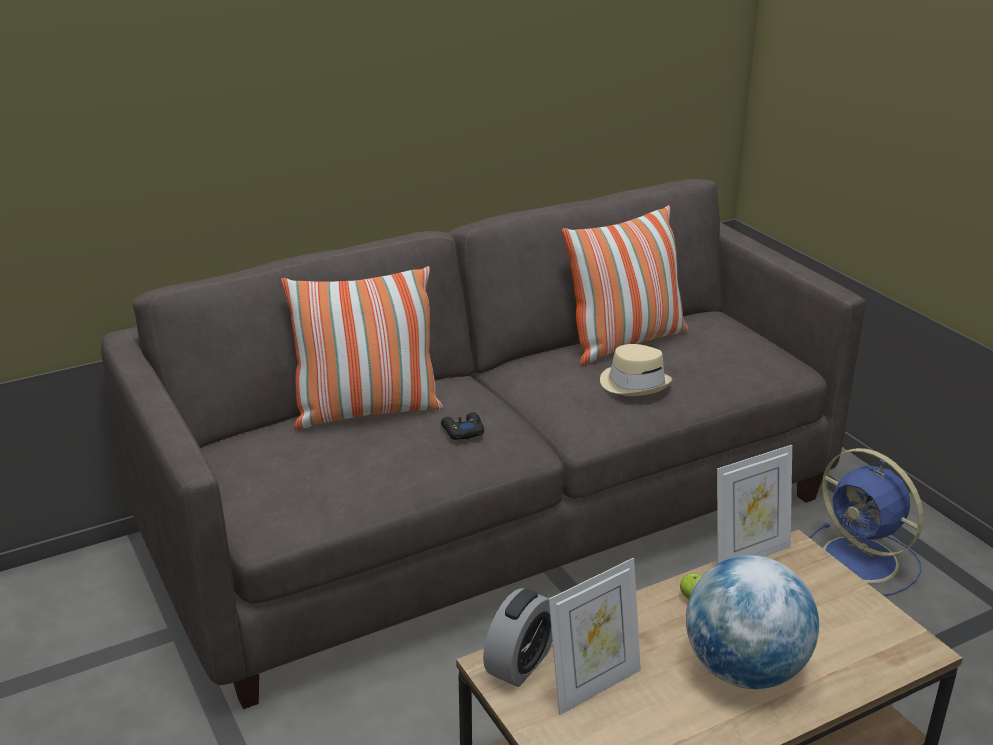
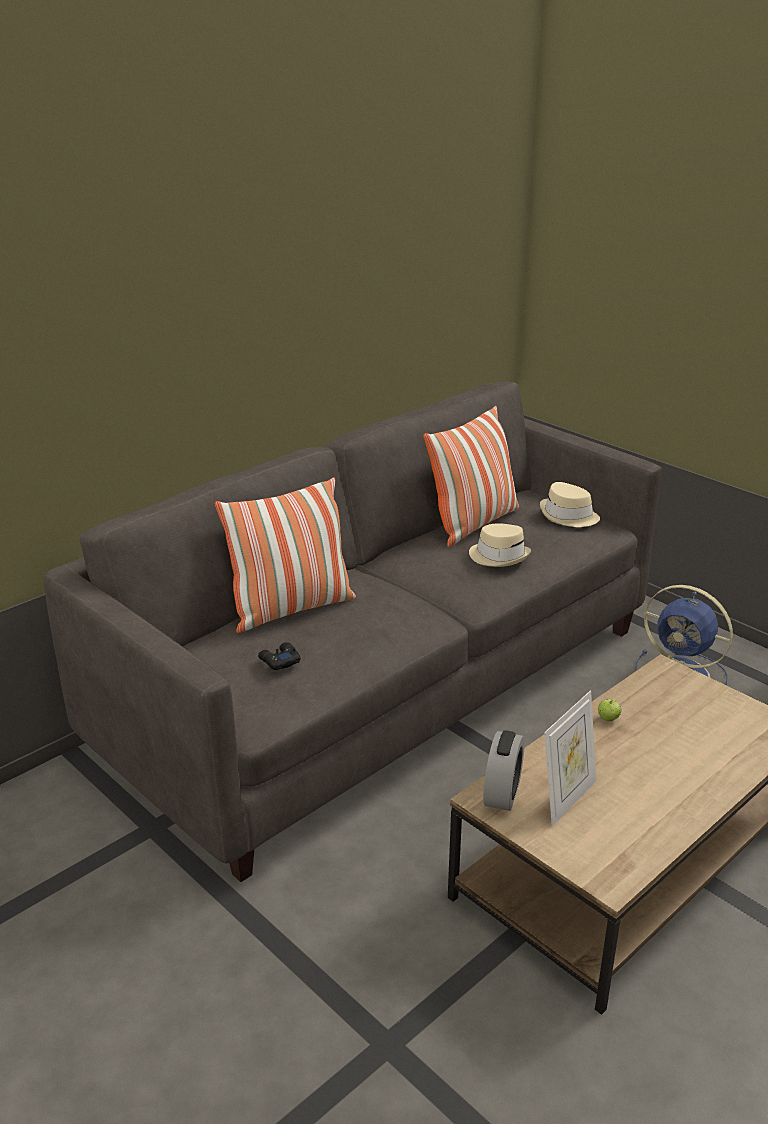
camera: 15 degrees left, 0 degrees up
(462, 431) = (383, 614): black game controller -> black game controller (279, 661)
(743, 347) = (568, 516): none -> beige hat
(744, 670) = (672, 766): globe -> none
(748, 554) = (633, 679): picture frame -> none

